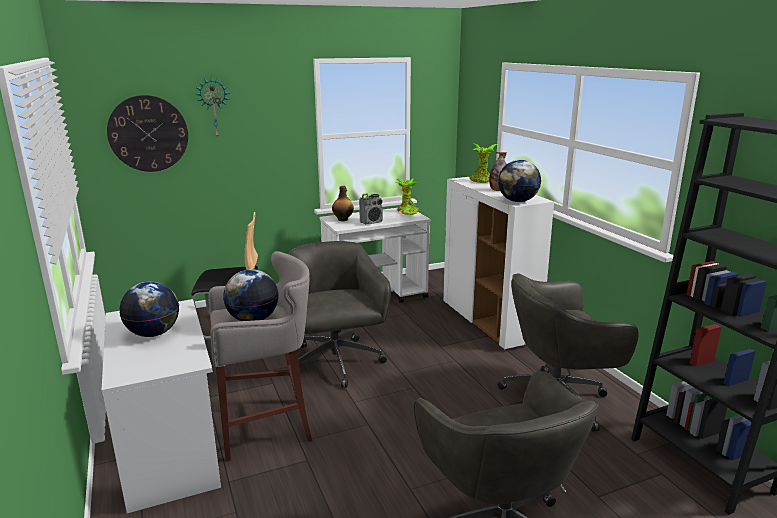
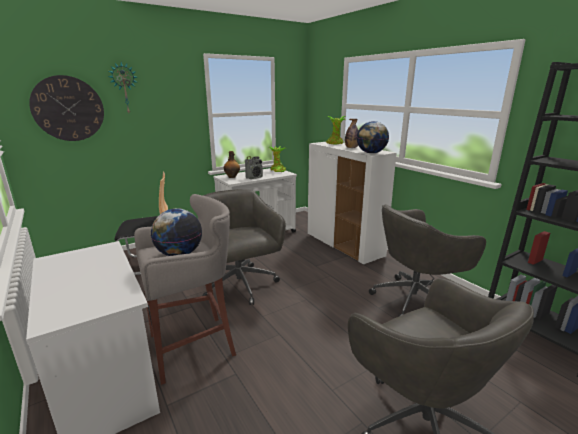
camera: 10 degrees left, 0 degrees up
(154, 333) = (83, 274): globe -> none

